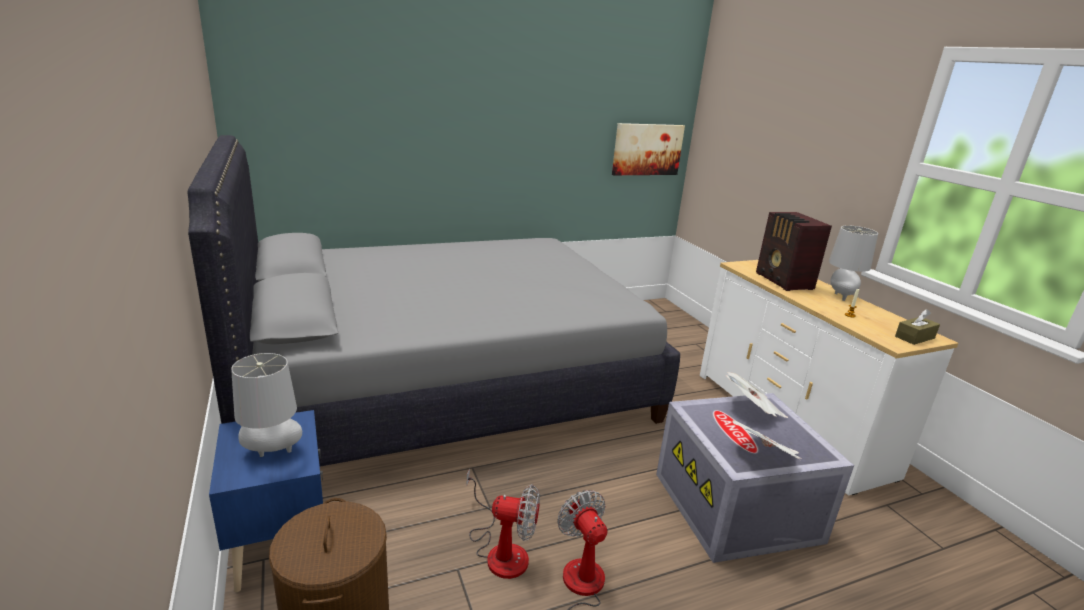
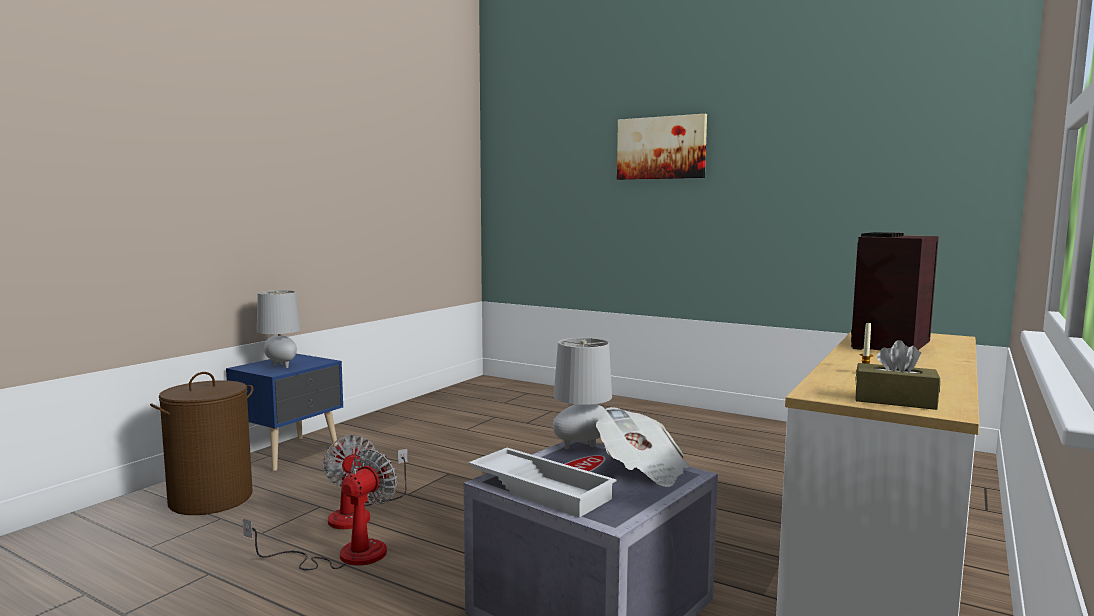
camera: 55 degrees right, 15 degrees down
(445, 383) = (548, 430): grey bed -> none
(647, 149) = (930, 206): picture -> picture (661, 148)
(765, 456) = (542, 489): newspaper -> white tray
(840, 296) = (938, 365): grey table lamp -> grey table lamp (582, 446)

